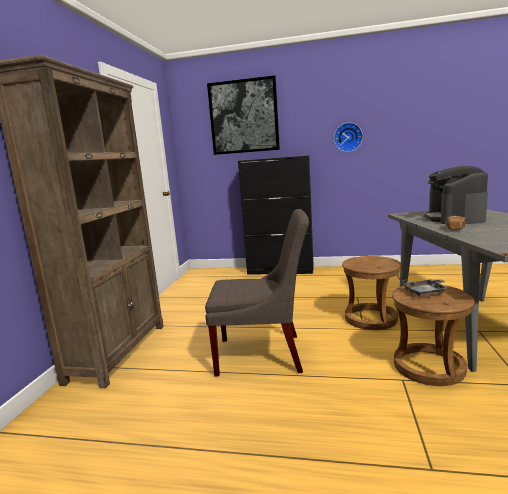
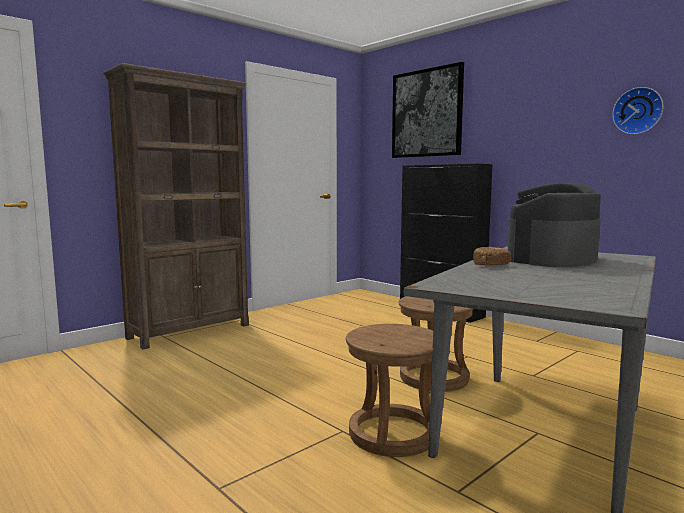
camera: 35 degrees right, 5 degrees down
(264, 354) = (275, 368): grey chair -> none
(348, 137) = (545, 141): wall clock -> wall clock (638, 111)
(426, 292) = (396, 333): grey tray -> none

